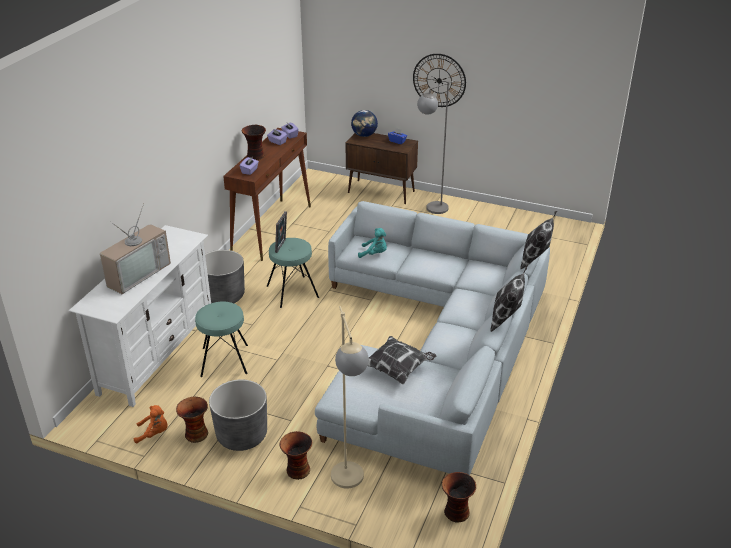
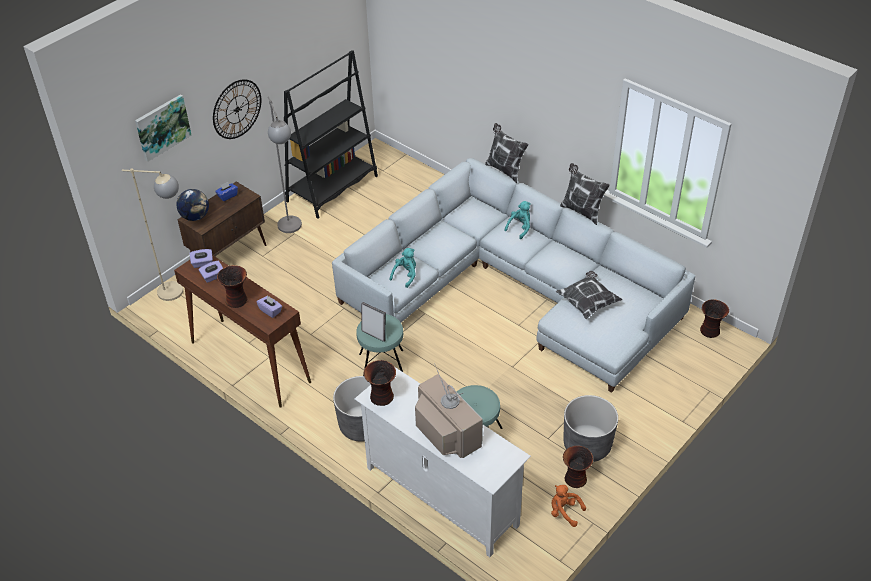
camera: 70 degrees left, 10 degrees up
(154, 433) = (564, 512): orange plush toy -> orange plush toy turned 75 degrees counterclockwise
(297, 470) = (642, 415): vase -> vase (381, 397)
(350, 484) = (666, 385): beige floor lamp -> beige floor lamp (179, 292)
(367, 46) = (162, 127): none -> picture
(484, 305) = (520, 228): none -> turquoise plush toy
(499, 217) = (332, 189): none -> black bookcase

